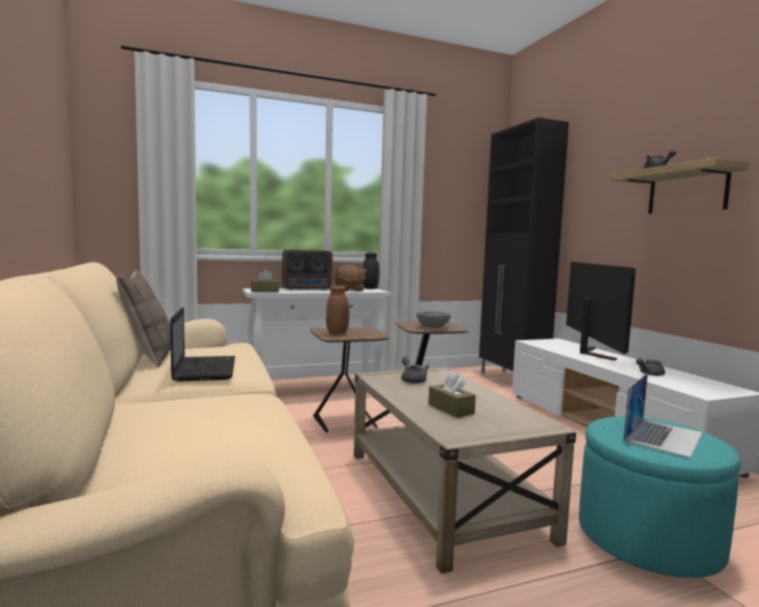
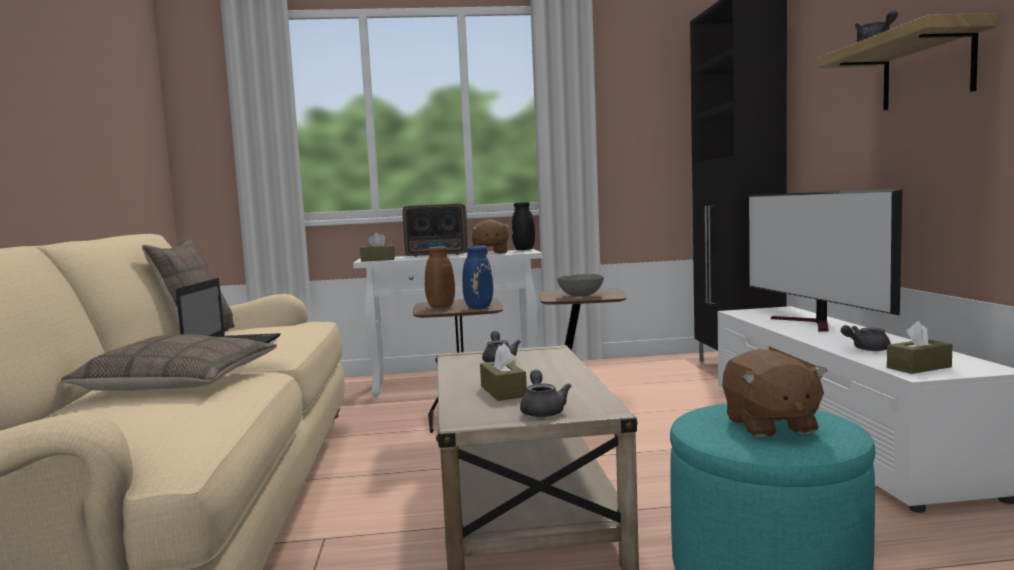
camera: 15 degrees right, 0 degrees up
(200, 406) = (181, 383): none -> pillow
(369, 335) = (479, 307): none -> blue vase
(503, 426) = (542, 410): none -> grey teapot
(591, 353) = (812, 324): television -> television turned 150 degrees clockwise
(663, 436) = (769, 425): laptop -> brown plush toy
(698, 389) = (919, 367): none -> brown tissue box

